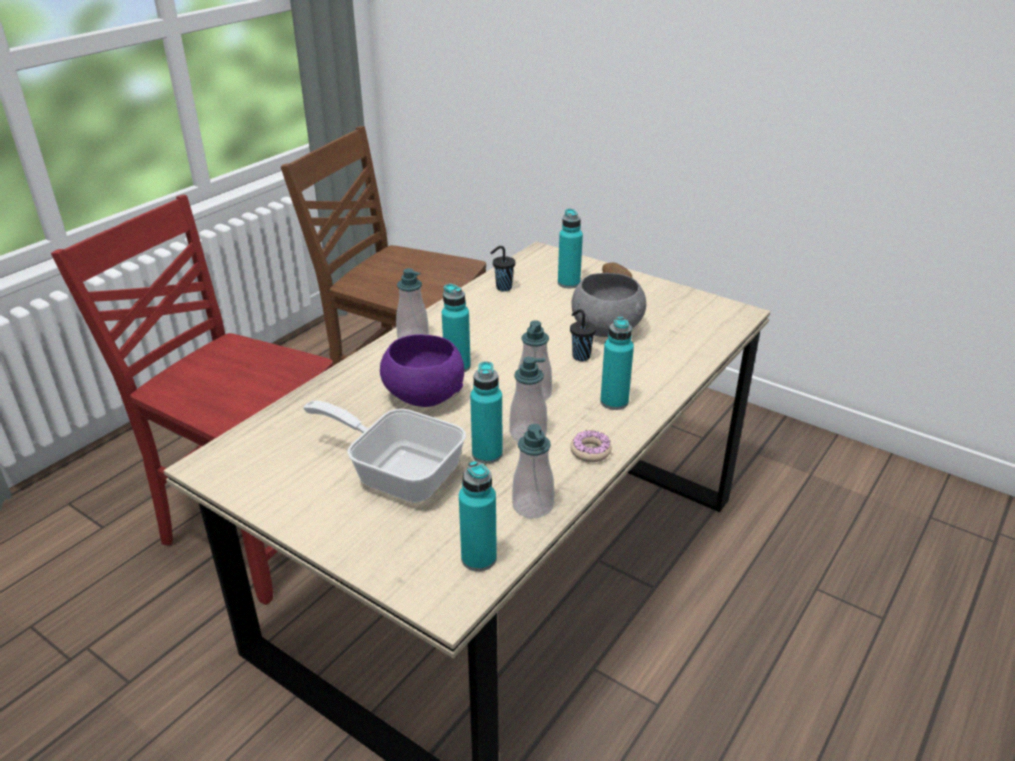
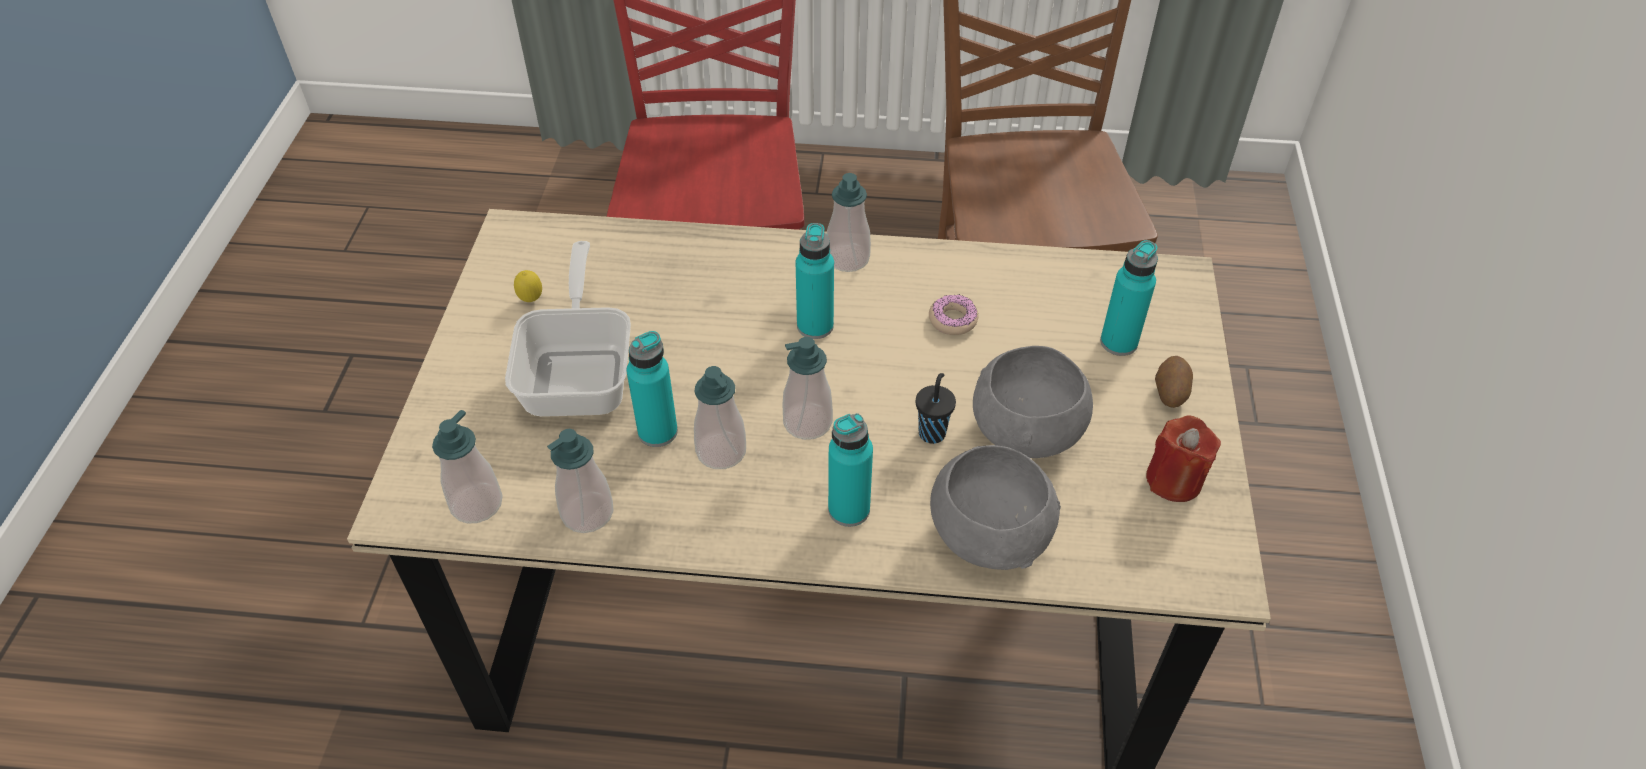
camera: 60 degrees right, 15 degrees up
(296, 475) = (531, 300): none -> lemon
(423, 397) = (730, 326): purple bowl -> none
(479, 558) = (476, 504): turquoise bottle -> soap dispenser
(502, 288) = (1040, 282): black cup -> none
(590, 451) = (723, 526): donut -> donut (952, 320)
(667, 364) = (987, 535): none -> grey bowl
(672, 302) = (1174, 480): none -> red candle

